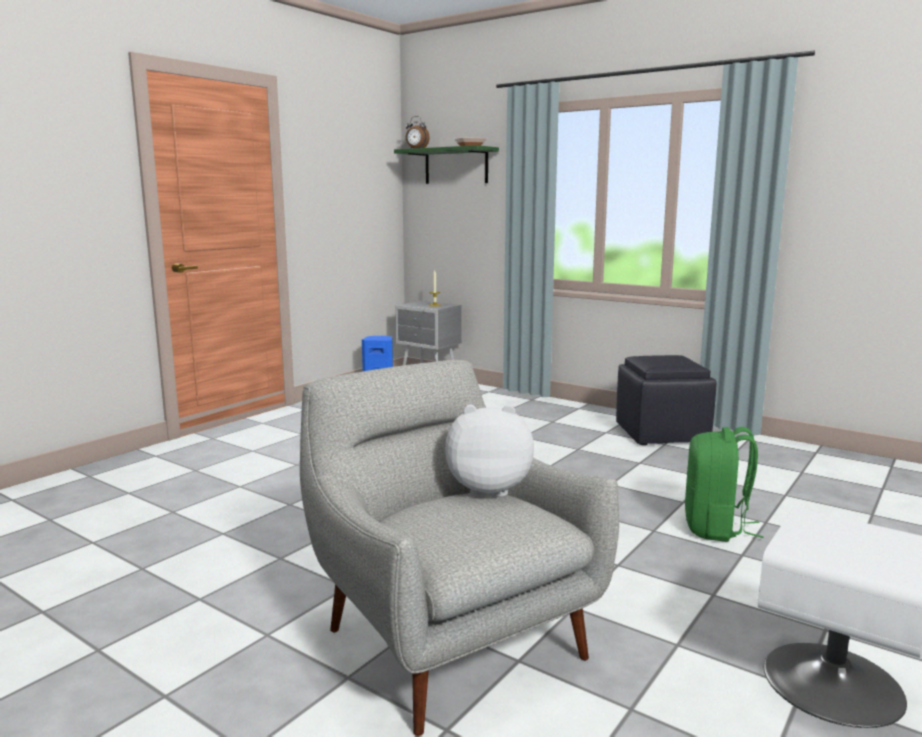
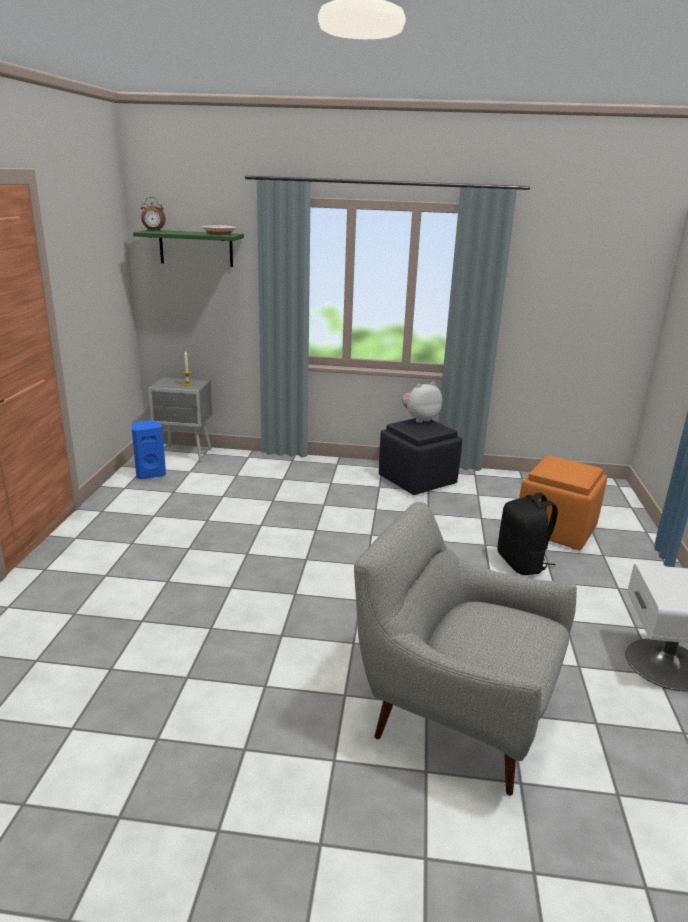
camera: 30 degrees left, 10 degrees up
(488, 489) = (470, 601): plush toy -> plush toy (419, 419)
(716, 528) = (522, 563): green backpack -> black backpack
(811, 507) = (557, 529): none -> orange ottoman

